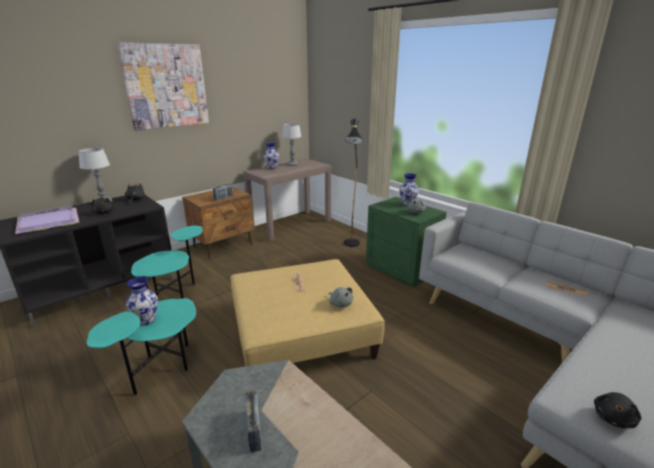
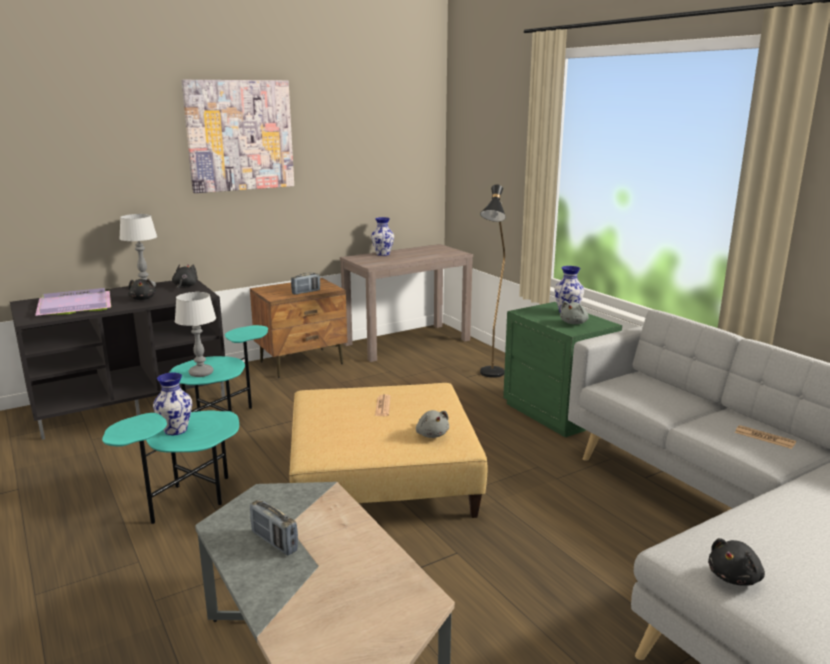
camera: 10 degrees right, 5 degrees down
(254, 430) = (274, 542): radio -> radio turned 135 degrees clockwise
(293, 164) = (415, 251): table lamp -> table lamp (201, 373)

